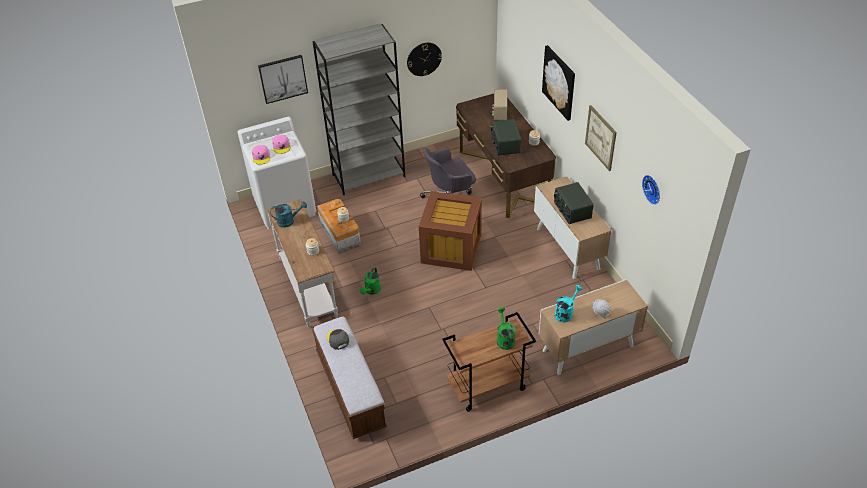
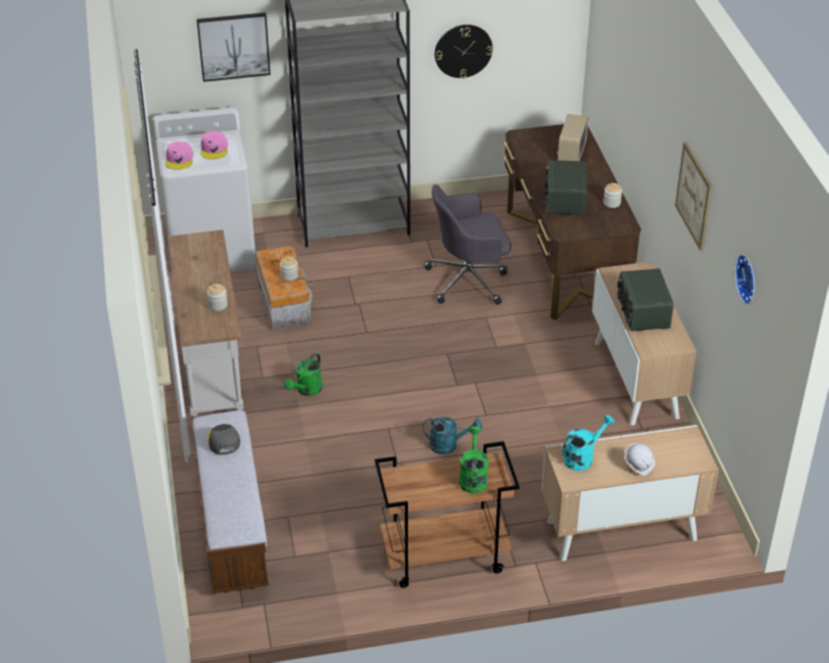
camera: 10 degrees right, 5 degrees down
(289, 221) = (195, 257): turquoise watering can -> turquoise watering can (448, 445)
(452, 249) = (450, 351): brown storage box -> none
(559, 82) = (653, 106): picture -> none

